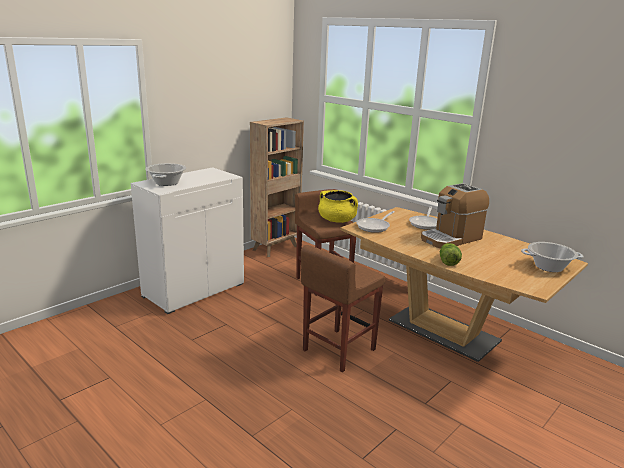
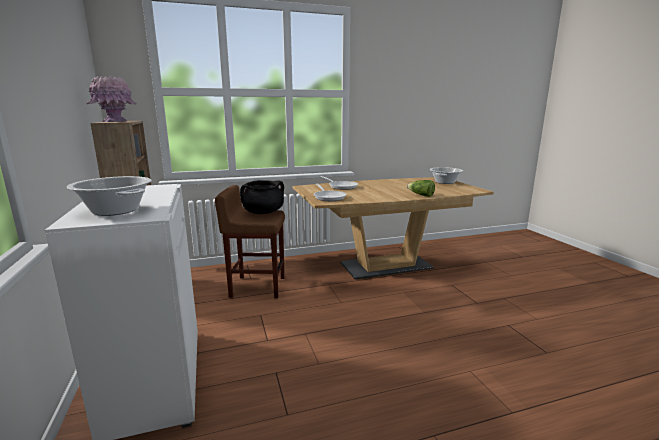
camera: 60 degrees left, 5 degrees down
(271, 121) = (115, 121): none -> pink vase
(337, 220) = (263, 212): yellow cooking pot -> black cooking pot
(338, 350) = (384, 315): brown stool -> none
(451, 238) = (378, 187): coffee machine -> none

